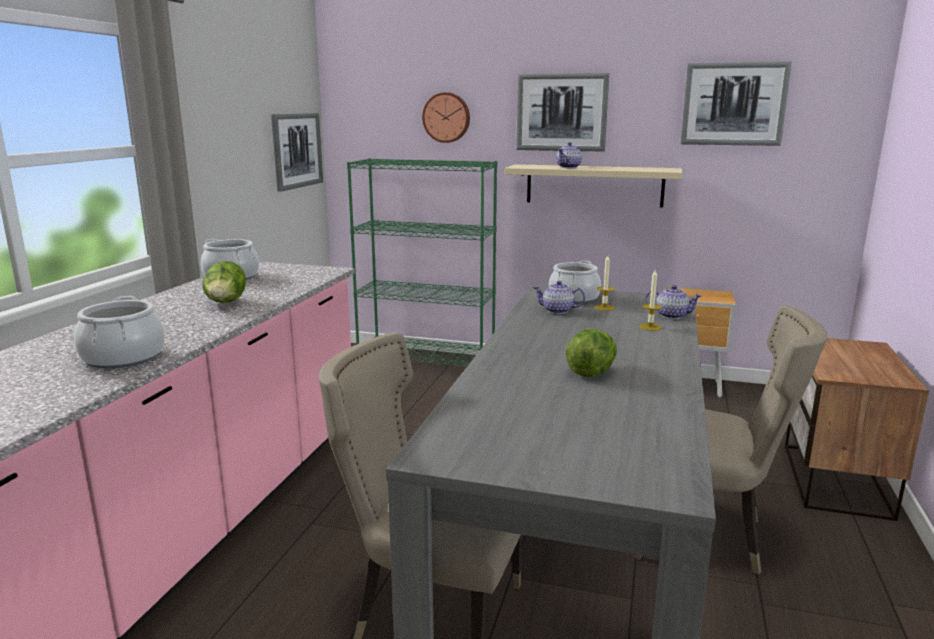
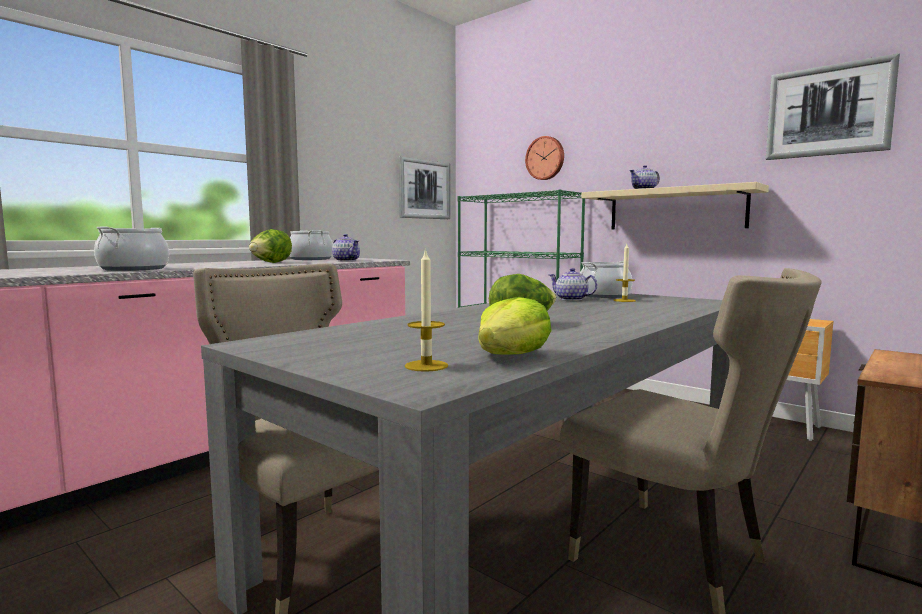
camera: 25 degrees right, 10 degrees down
(561, 112) = (644, 142): picture -> none
(650, 327) = (650, 310): candle -> candle (426, 366)
(663, 431) = (511, 356): none -> lettuce
(671, 315) = (691, 307): teapot -> teapot (346, 260)

